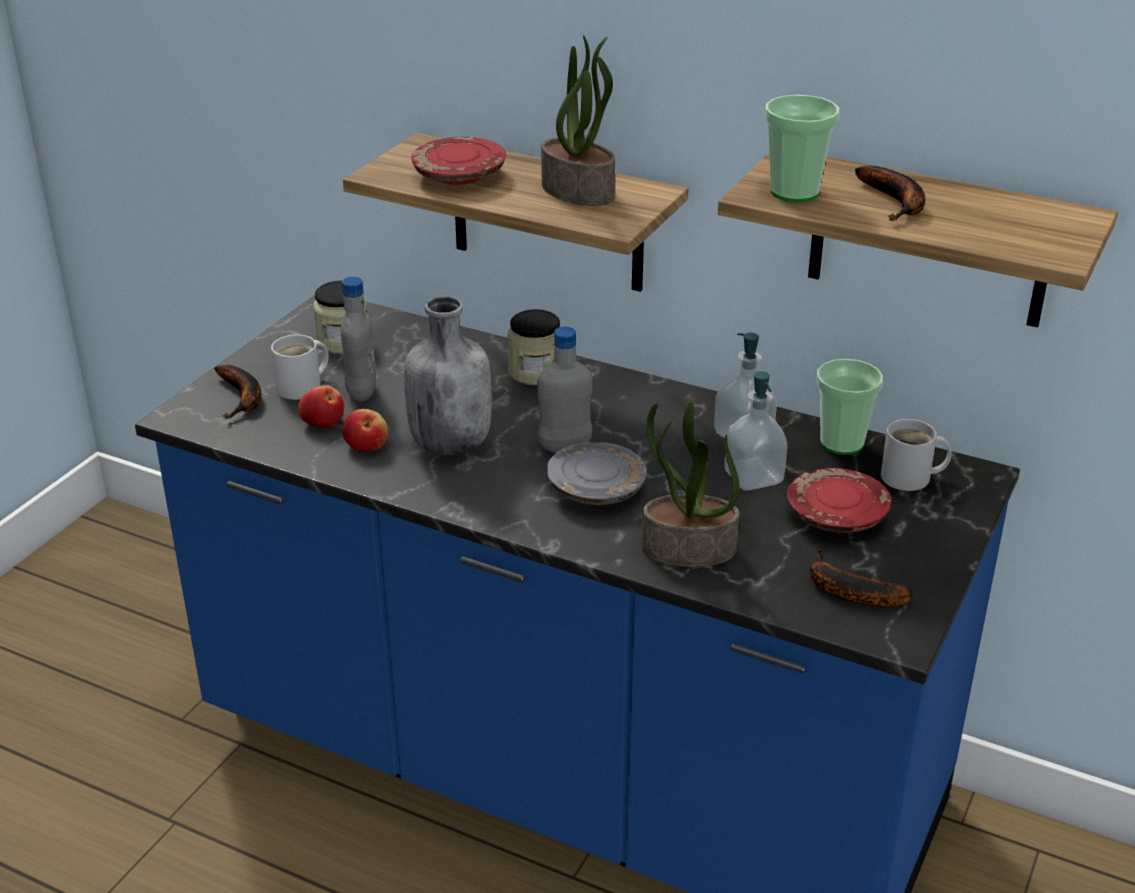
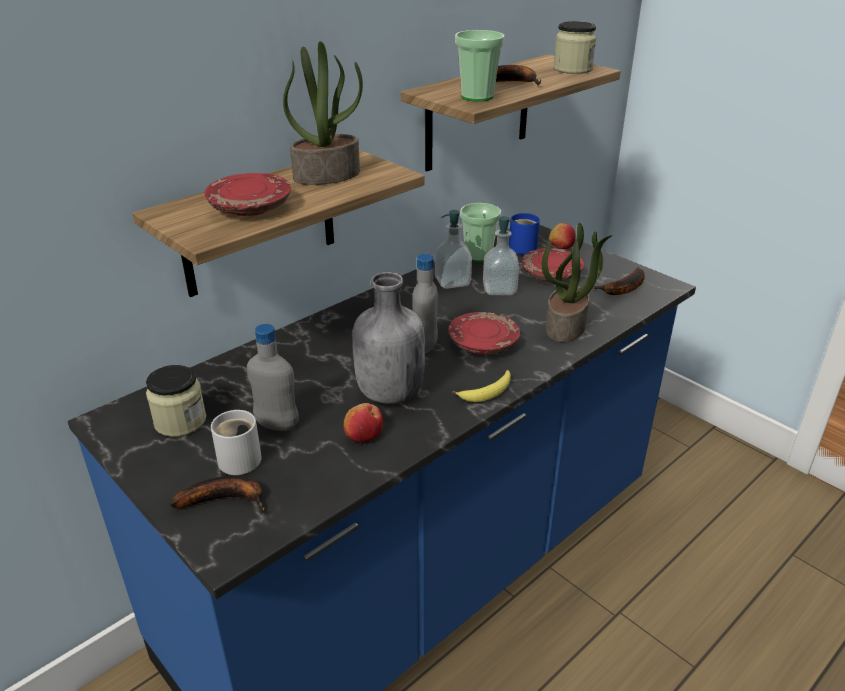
camera: 70 degrees left, 0 degrees up
(323, 422) = (308, 454): apple -> apple (561, 247)
(489, 510) = (487, 392): none -> banana
(535, 372) = (315, 337): jar -> jar (572, 69)
(596, 488) = (483, 344): grey plate -> red plate
(910, 478) = (524, 247): white mug -> blue mug

